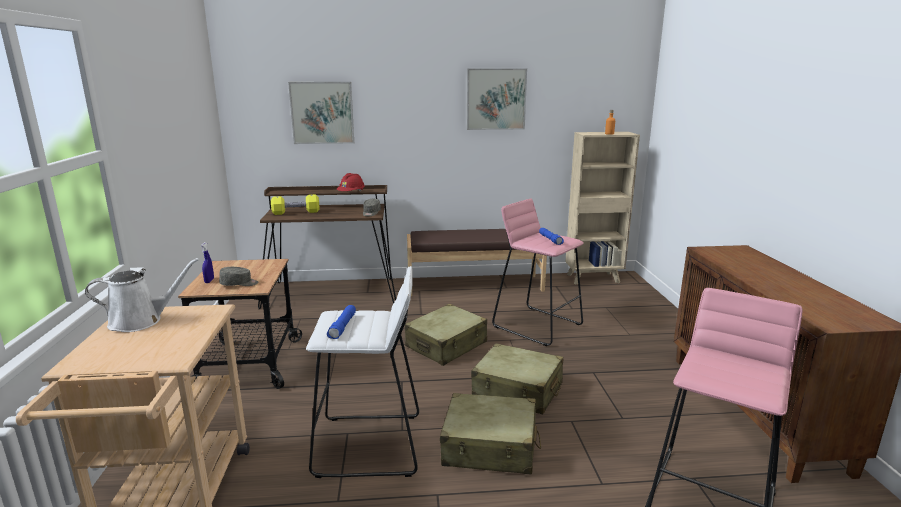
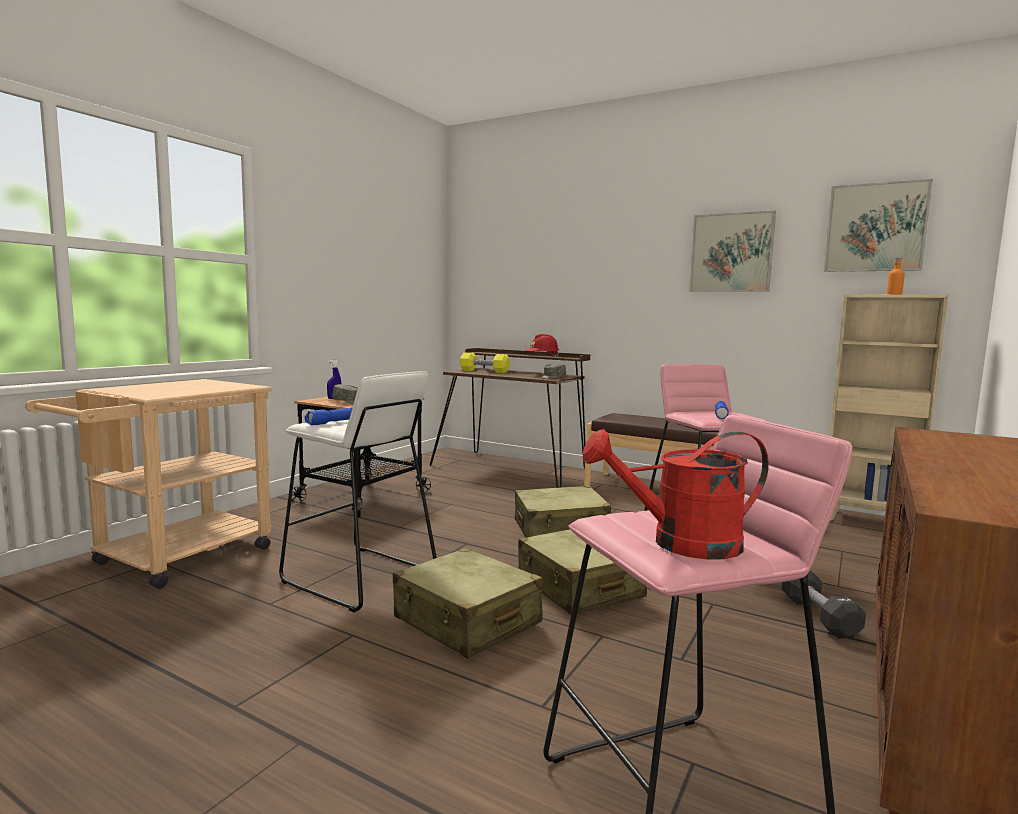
camera: 35 degrees right, 10 degrees down
(141, 321) = (194, 383): white watering can -> none
(322, 113) = (533, 272): picture -> picture (875, 227)
(644, 360) = (819, 616): none -> black dumbbell
(750, 380) = (681, 544): none -> red watering can

